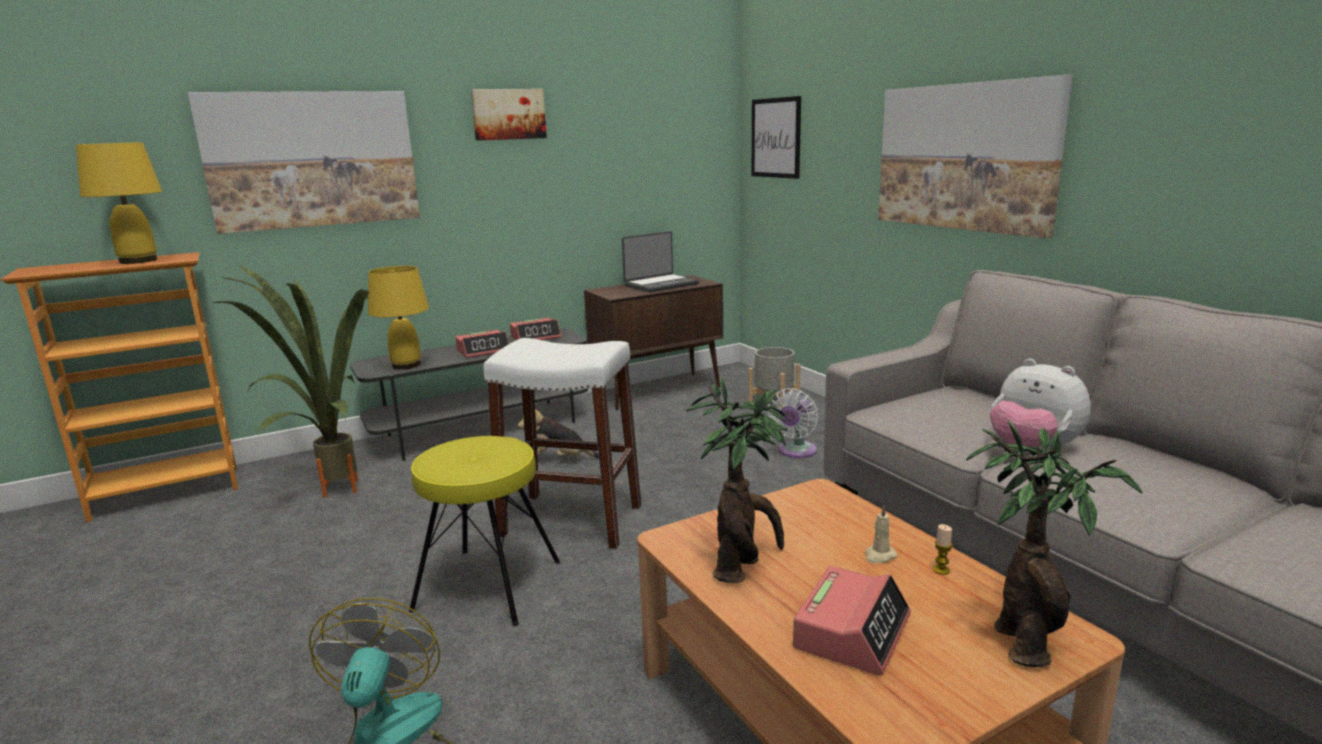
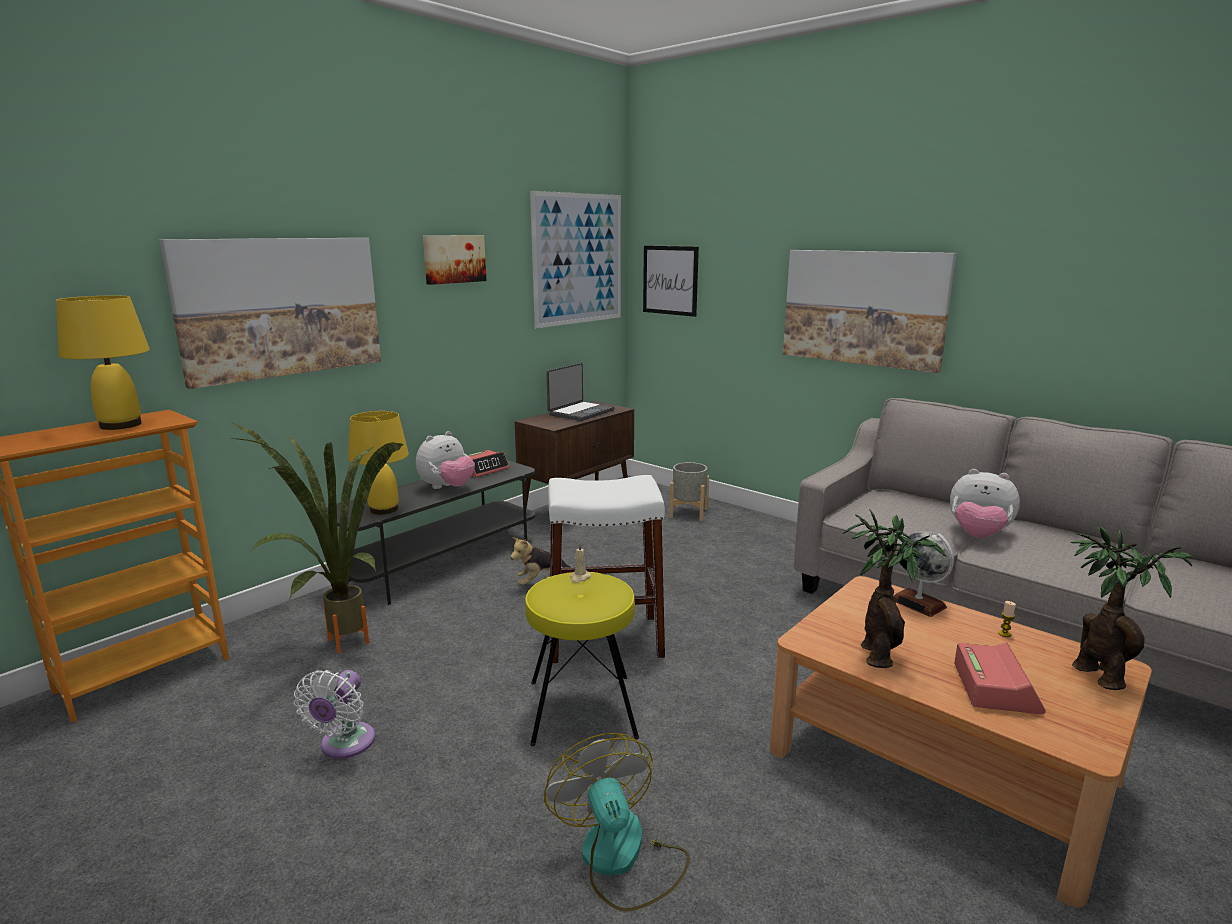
camera: 20 degrees left, 0 degrees up
(483, 351) = (447, 487): alarm clock -> plush toy
(669, 116) = (578, 259): none -> picture
(795, 452) = (738, 552): white fan -> white fan (344, 745)
(861, 518) = (918, 603): none -> globe
(879, 556) = (958, 630): beige candle -> beige candle (579, 578)

